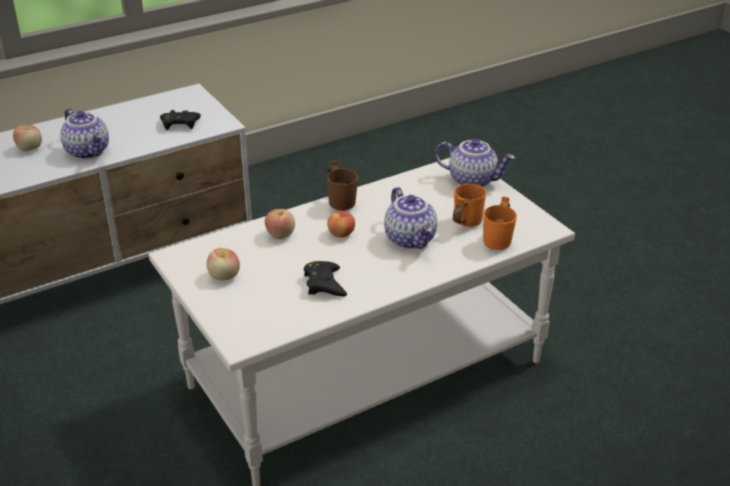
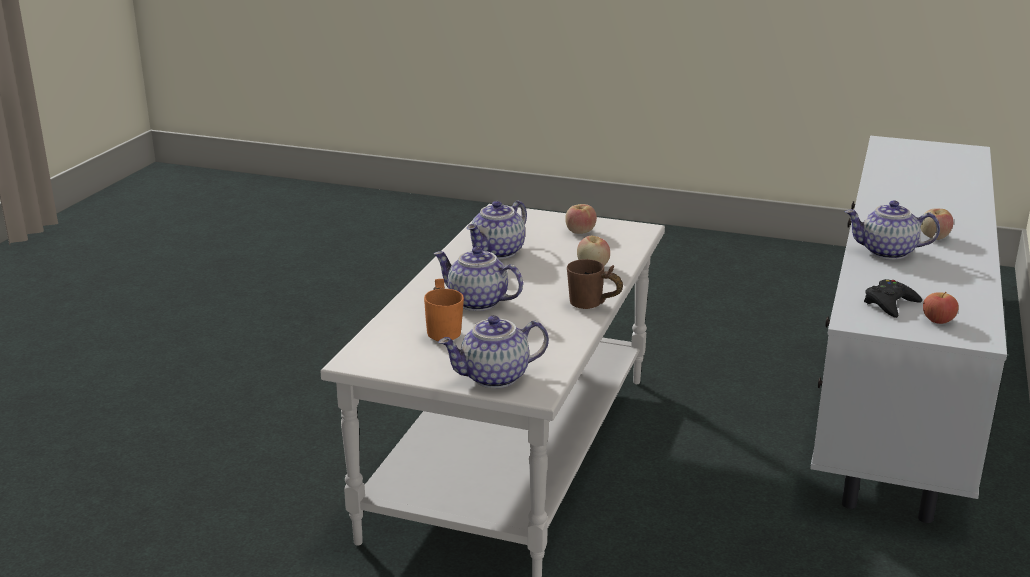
camera: 140 degrees right, 10 degrees down
(324, 284) = (498, 252): black game controller -> teapot
(341, 234) = (544, 284): apple -> apple (938, 320)
(501, 240) = (389, 332): orange mug -> none

